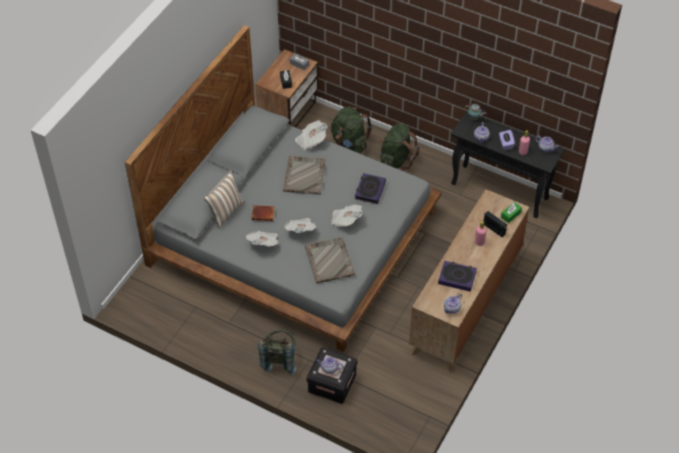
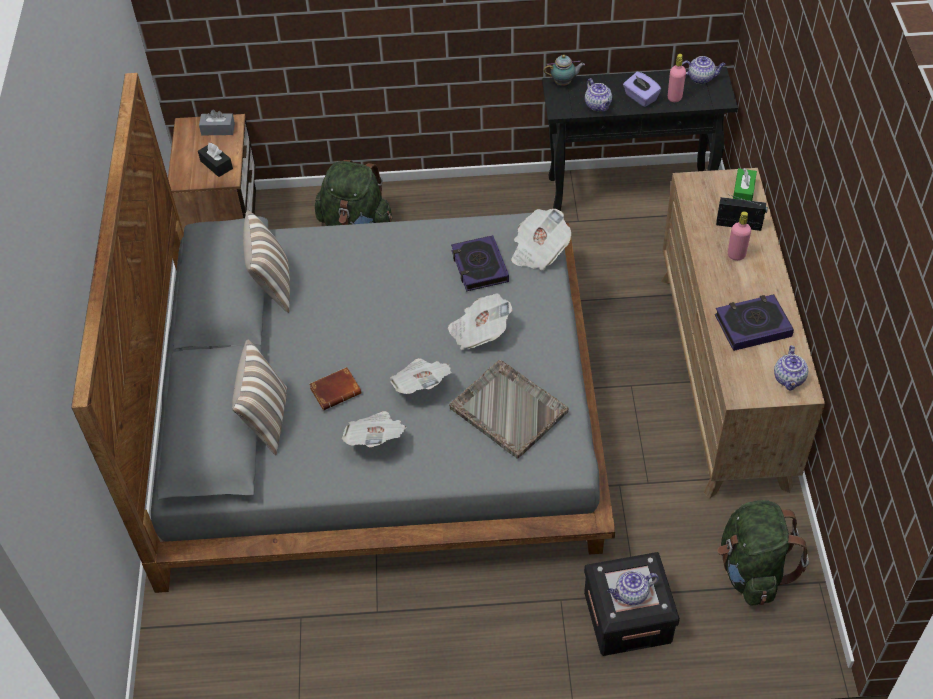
camera: 30 degrees left, 0 degrees up
(271, 153) = (272, 286): none -> pillow
(279, 359) = (510, 626): grey backpack -> none
(304, 175) = (356, 294): grey tray -> none
(311, 140) = (323, 236): newspaper -> newspaper (538, 251)
(396, 160) = (446, 217): green backpack -> green backpack (751, 570)

